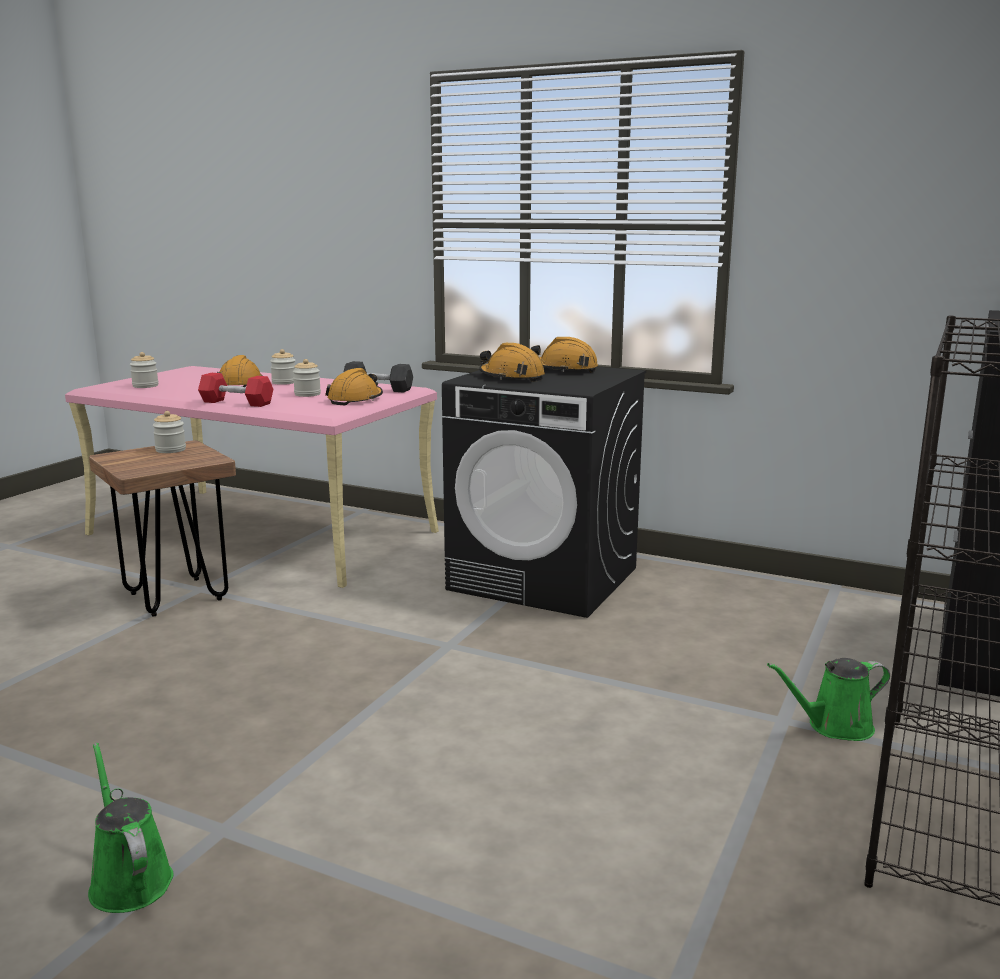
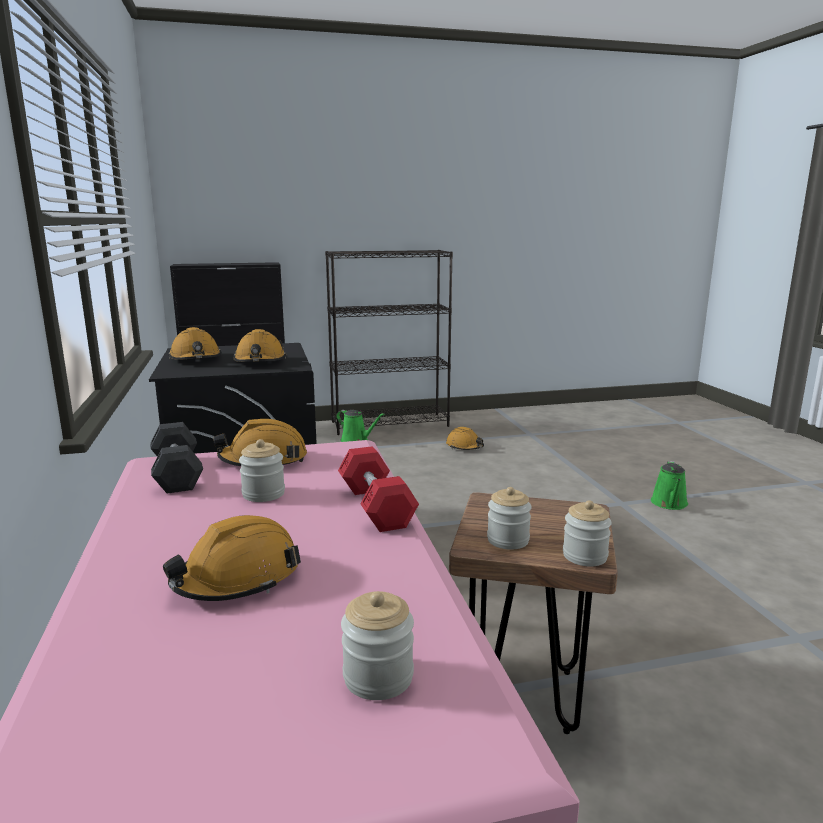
camera: 130 degrees left, 0 degrees up
(284, 382) = (181, 551): jar -> jar (584, 556)
(680, 825) = (464, 447): none -> orange hard hat

